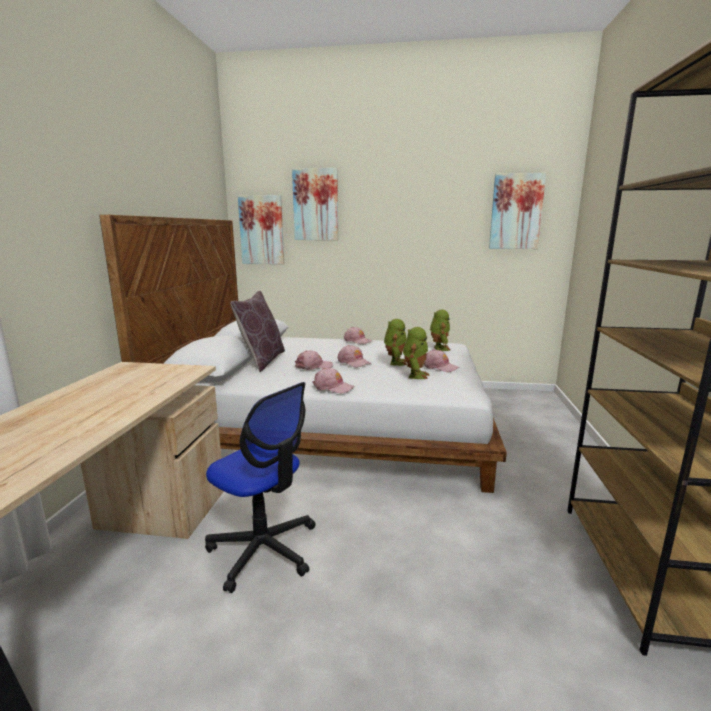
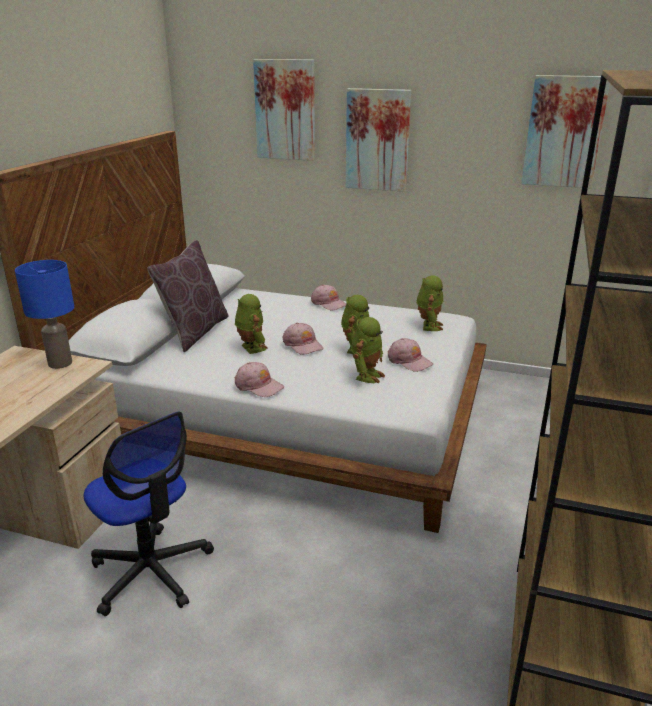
camera: 10 degrees right, 10 degrees up
(169, 369) = (60, 363): none -> blue table lamp
(262, 230) = (216, 141): picture -> picture (377, 140)
(313, 366) = (251, 348): pink cap -> toy robot

